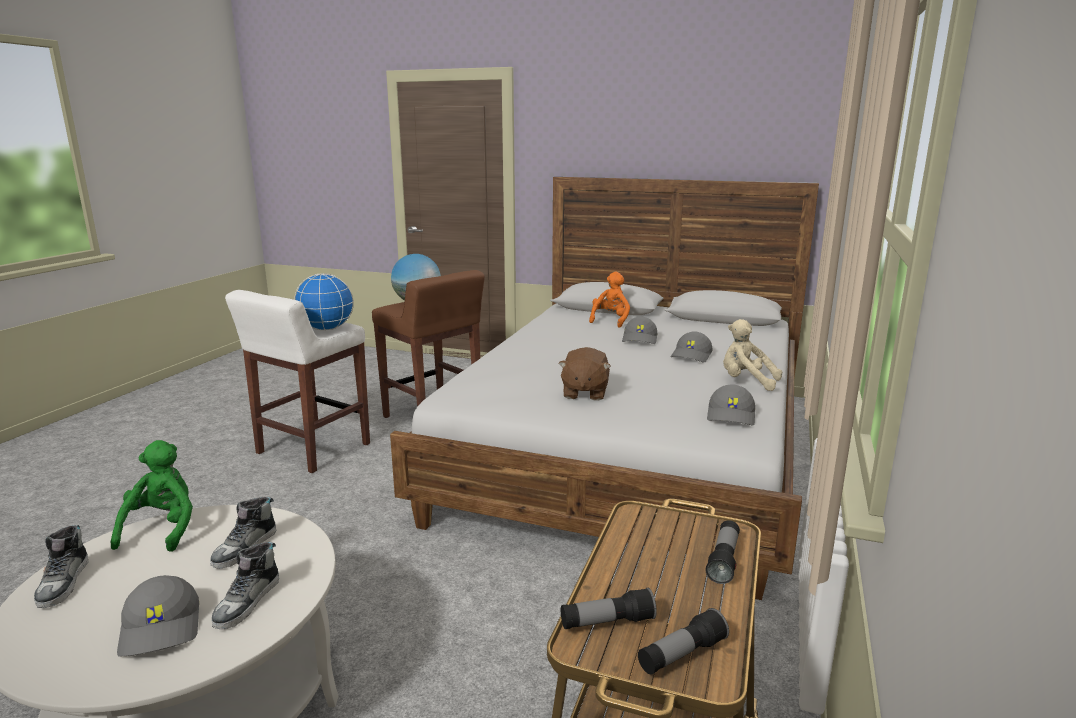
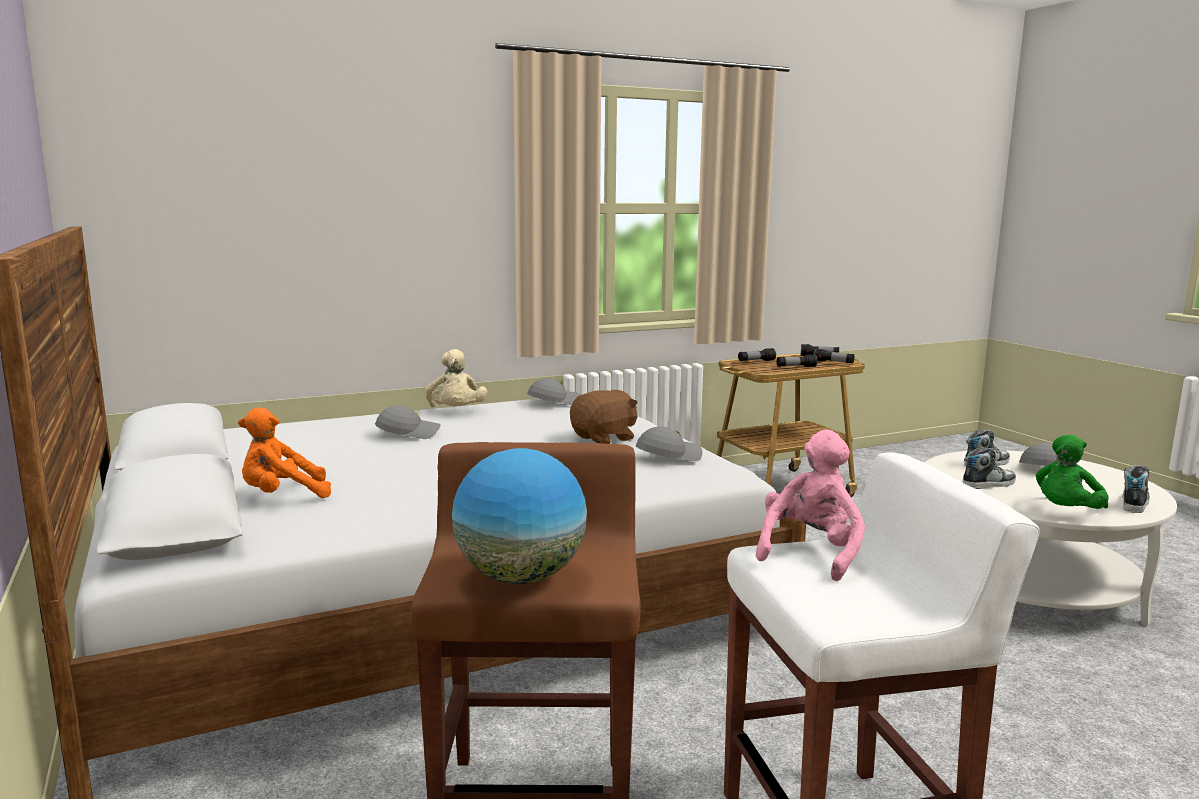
camera: 135 degrees left, 5 degrees down
(326, 329) = (810, 552): globe -> pink plush toy
(632, 564) = (796, 367): none -> flashlight
(640, 339) = (376, 459): grey cap -> grey cap (668, 456)

